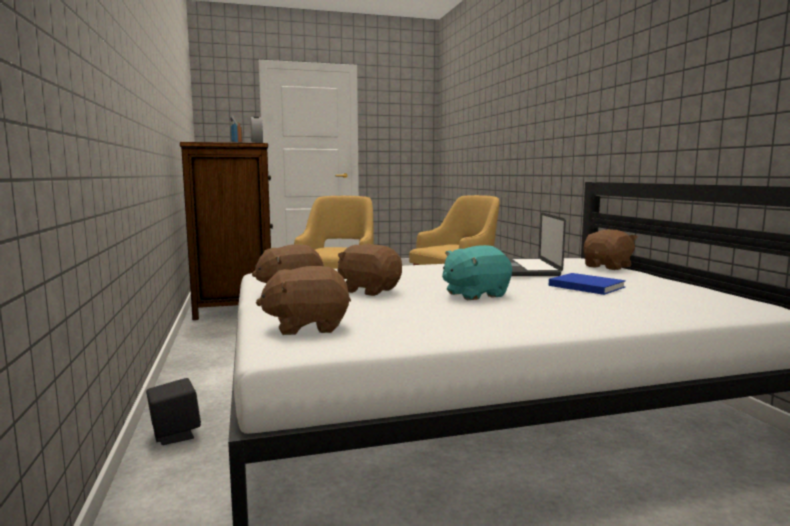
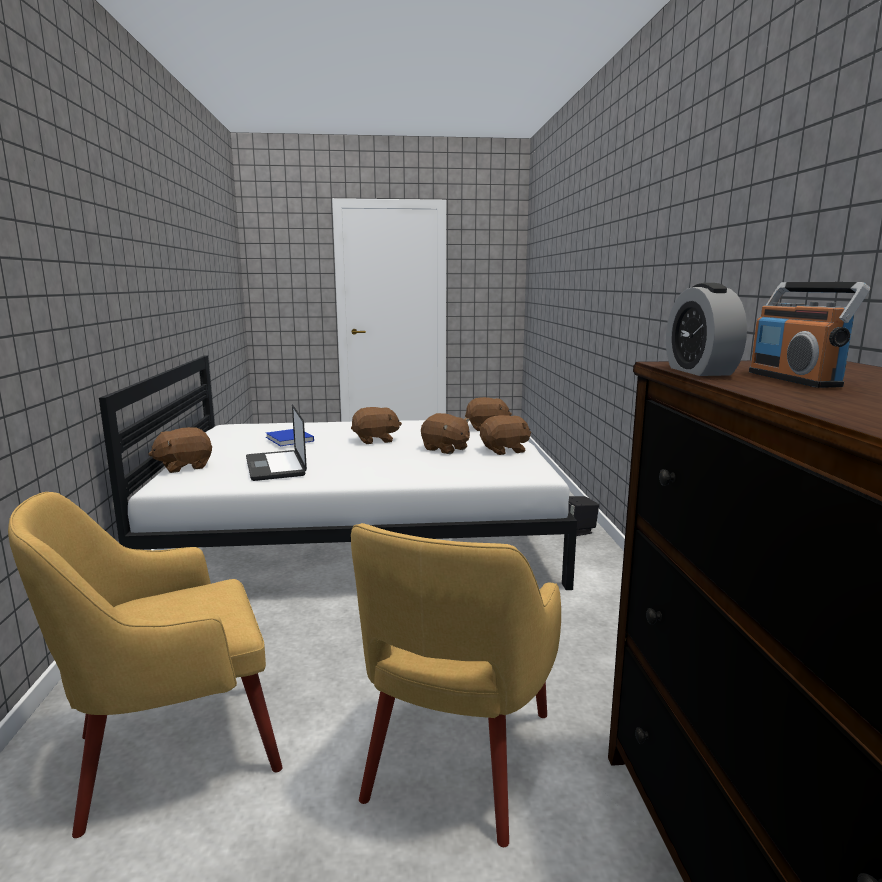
camera: 170 degrees left, 5 degrees up
(475, 294) = (375, 440): turquoise plush toy -> brown plush toy
(525, 269) = (275, 467): laptop -> laptop turned 150 degrees clockwise

